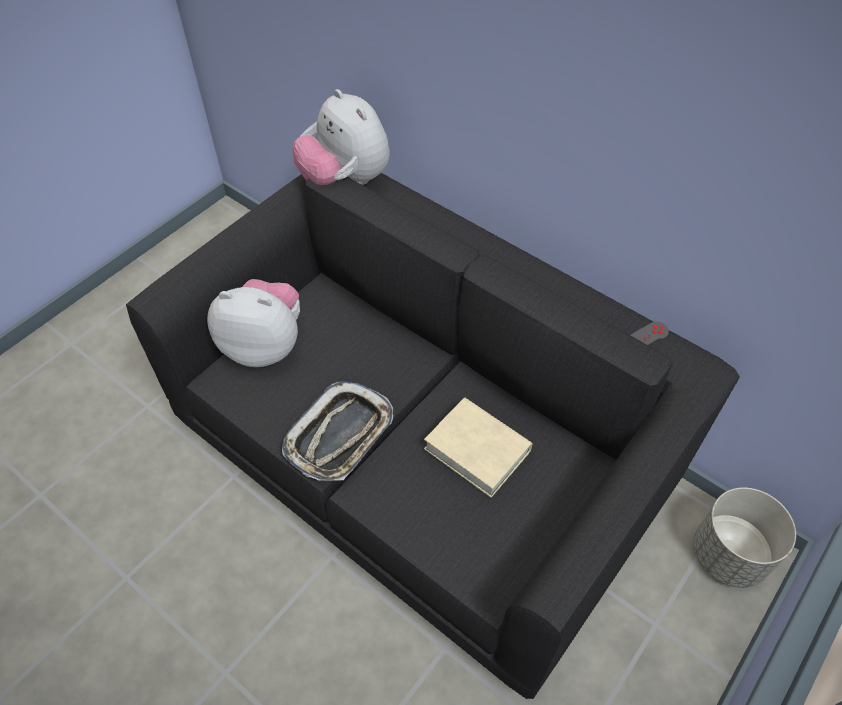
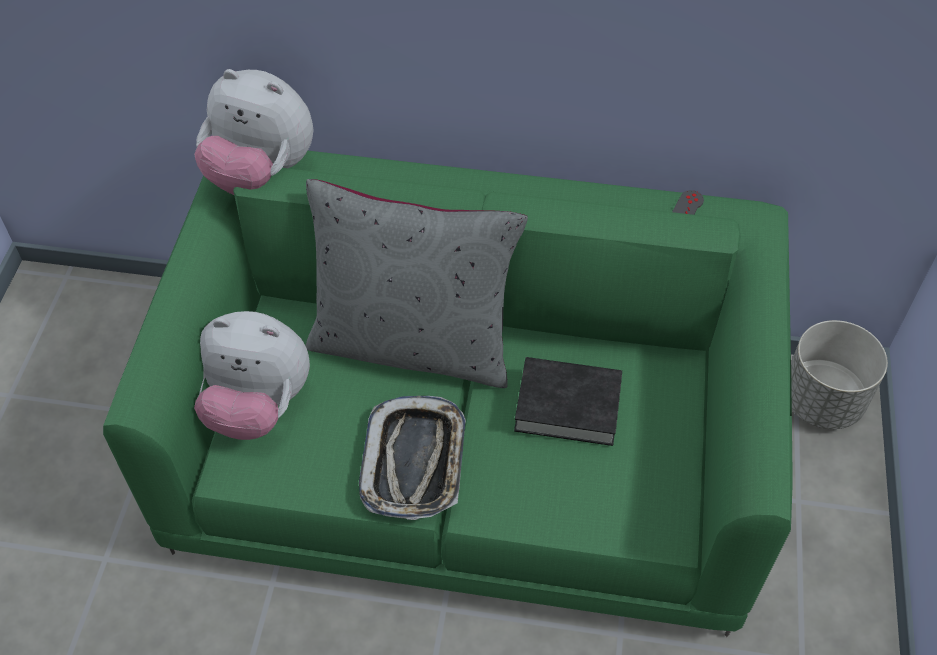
camera: 30 degrees left, 0 degrees up
(265, 345) = (257, 406): plush toy -> plush toy turned 150 degrees counterclockwise
(398, 351) = (413, 343): none -> grey pillow
(423, 455) = (470, 452): black sofa -> green sofa
(477, 450) = (568, 406): beige book -> black book

